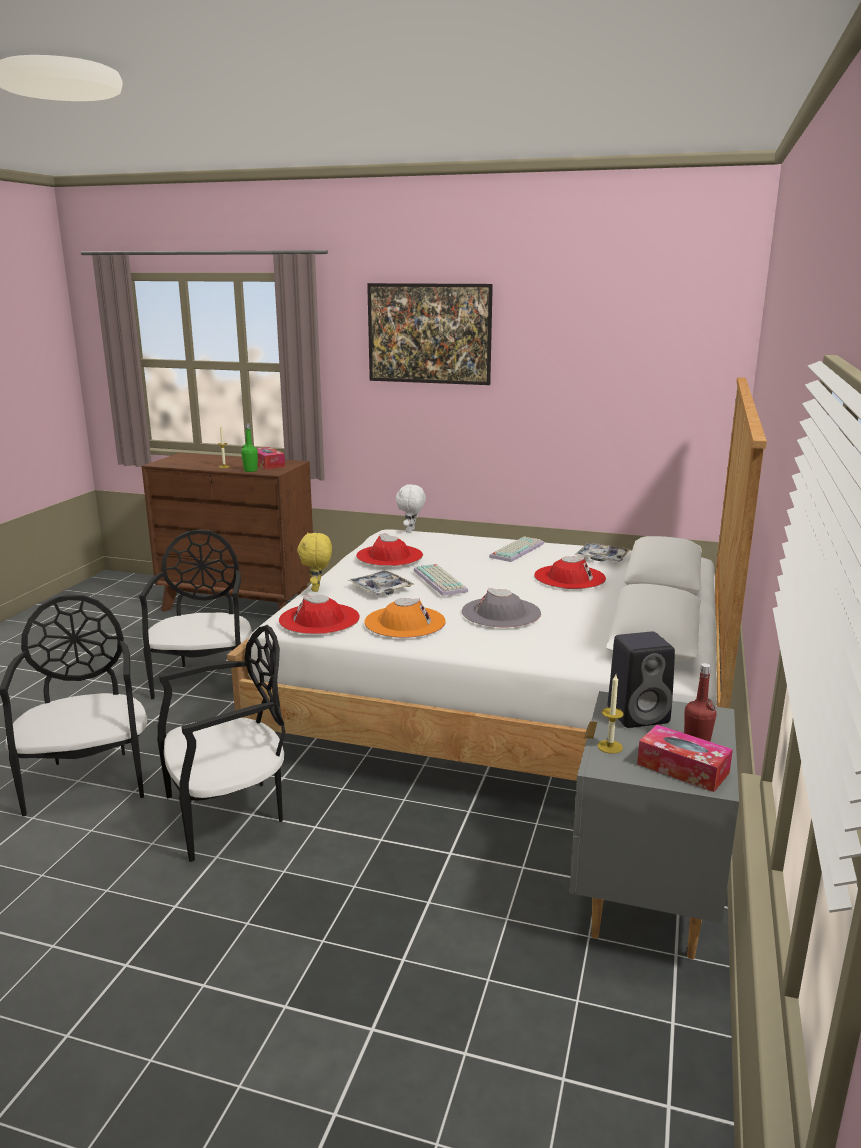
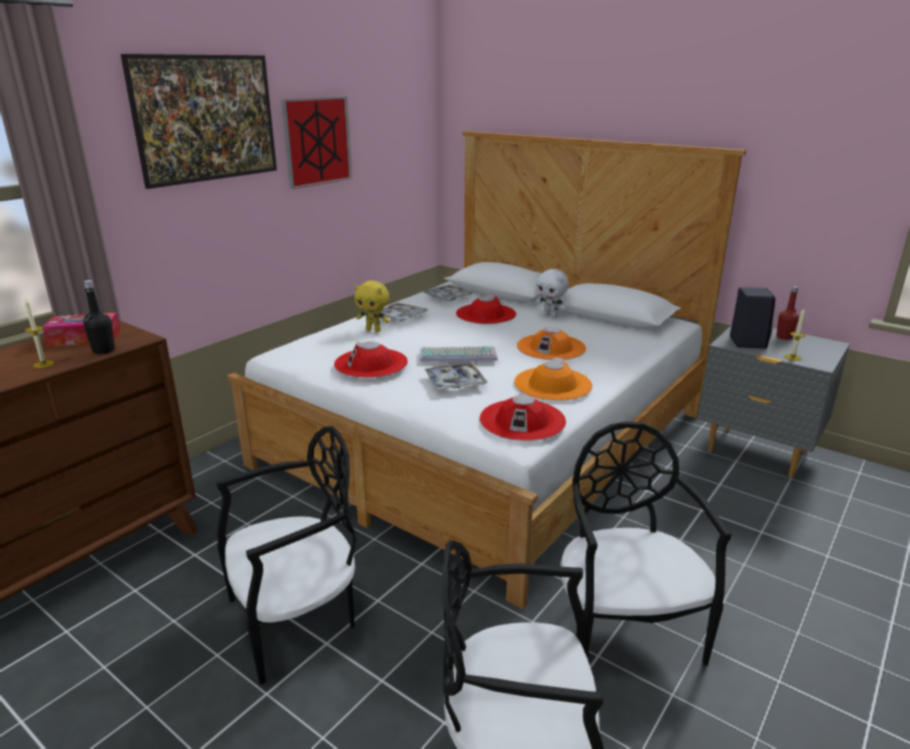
camera: 70 degrees left, 5 degrees up
(204, 679) = (296, 620): black chair -> black chair turned 135 degrees clockwise
(250, 470) = (104, 350): green bottle -> black bottle
(317, 589) = (431, 412): yellow plush toy -> yellow plush toy (373, 330)
(411, 531) = (288, 346): white plush toy -> white plush toy (550, 316)
(501, 613) = (551, 347): grey hat -> orange hat
(516, 550) = (401, 317): keyboard -> tray
(546, 365) = (317, 141): none -> picture
(682, 768) = (816, 346): tissue box -> none

